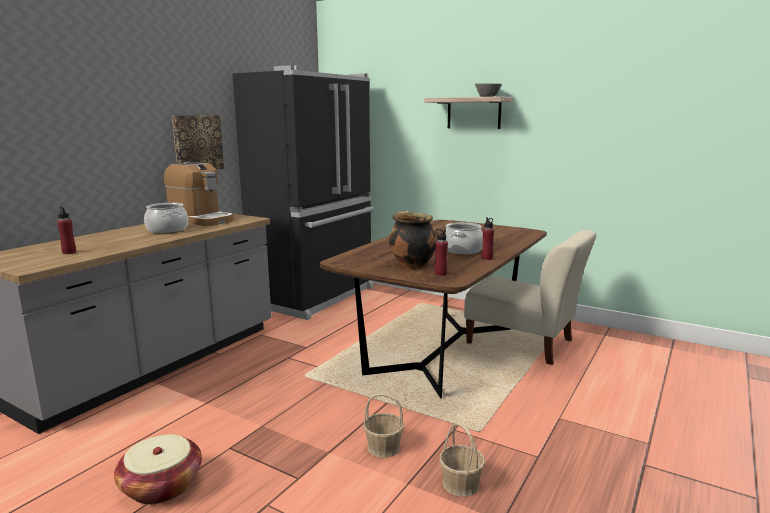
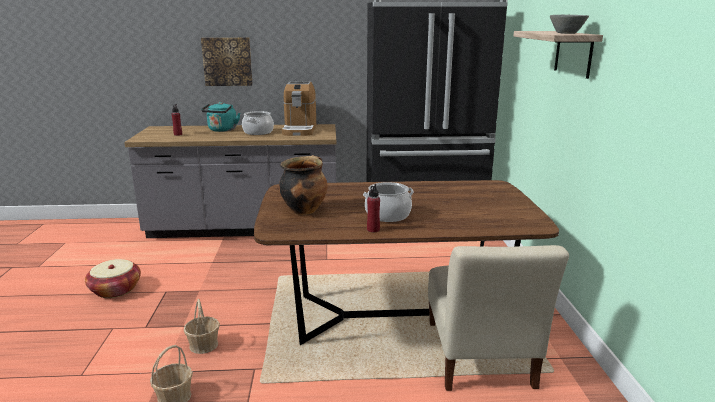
camera: 55 degrees right, 5 degrees up
(111, 237) = (222, 130): none -> turquoise kettle
(197, 143) = (327, 65): picture -> picture (227, 61)
(440, 273) = (291, 224): red bottle -> none

